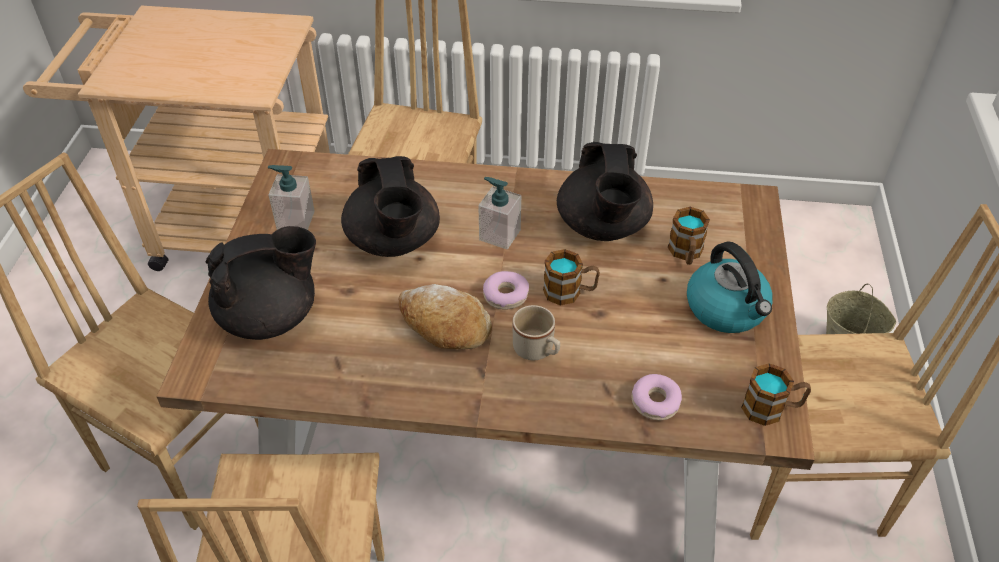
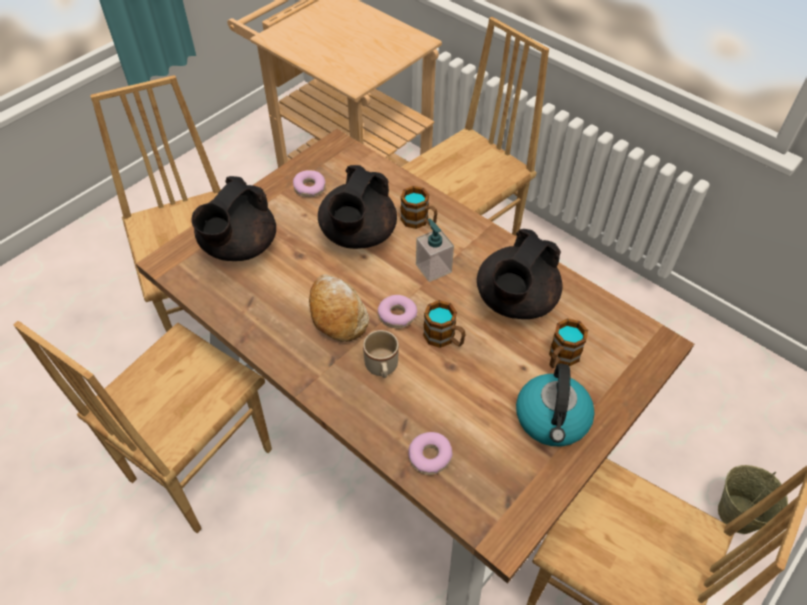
camera: 35 degrees right, 5 degrees up
(271, 316) = (239, 247): black teapot -> black teapot turned 105 degrees clockwise
(295, 220) = (309, 188): soap dispenser -> donut
(771, 408) = (513, 517): mug -> mug (419, 221)

